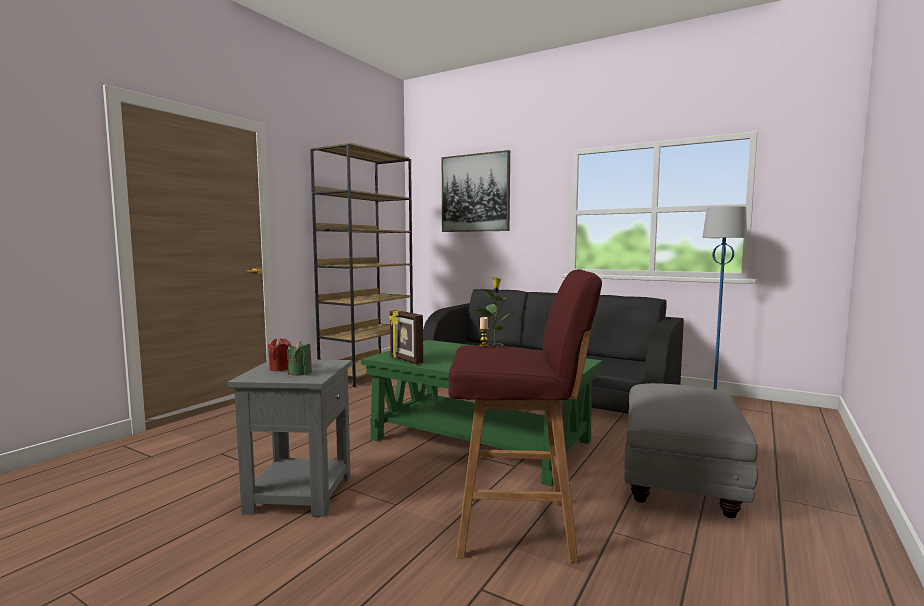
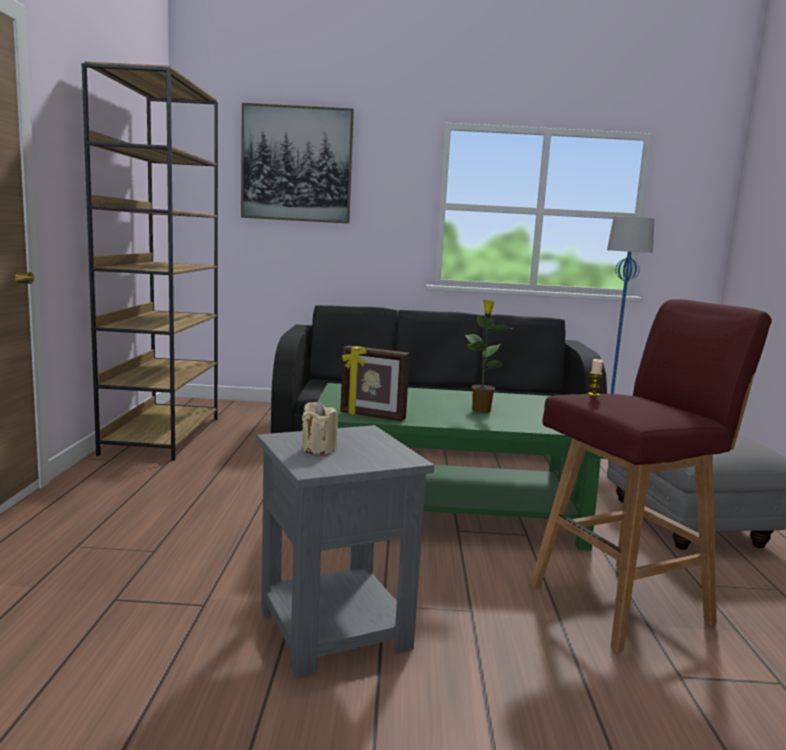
camera: 30 degrees left, 5 degrees up
(280, 368) = (318, 449): red candle -> beige candle
(300, 373) = (367, 453): green candle -> none

